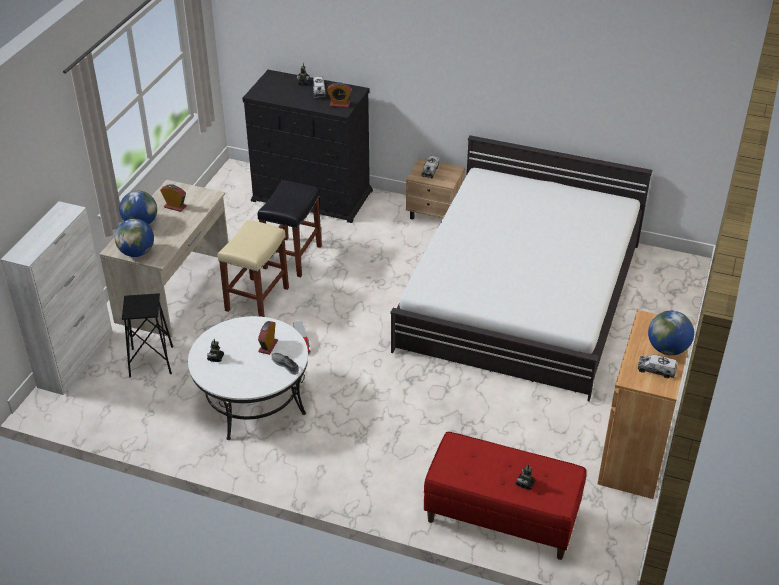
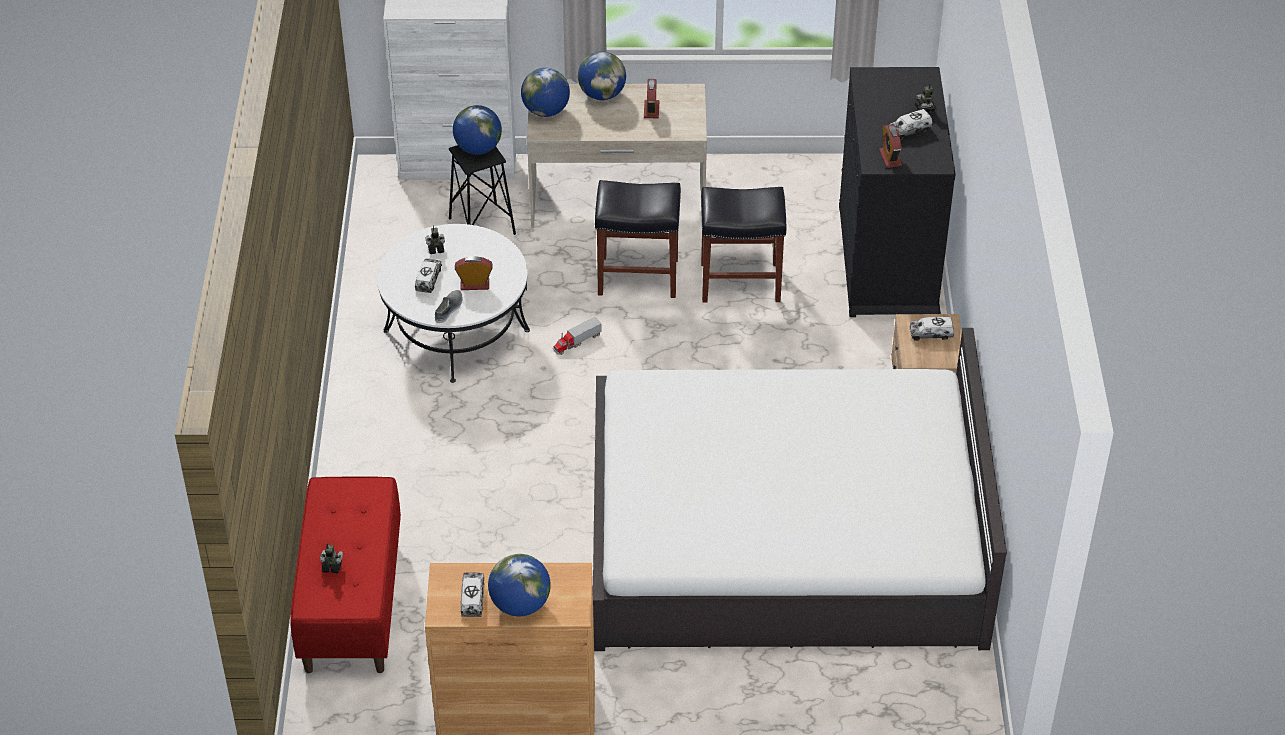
camera: 70 degrees right, 5 degrees up
(135, 303) = (478, 148): none -> globe
(247, 369) = (428, 280): none -> toy truck
(257, 300) = (636, 277): beige stool -> black stool

